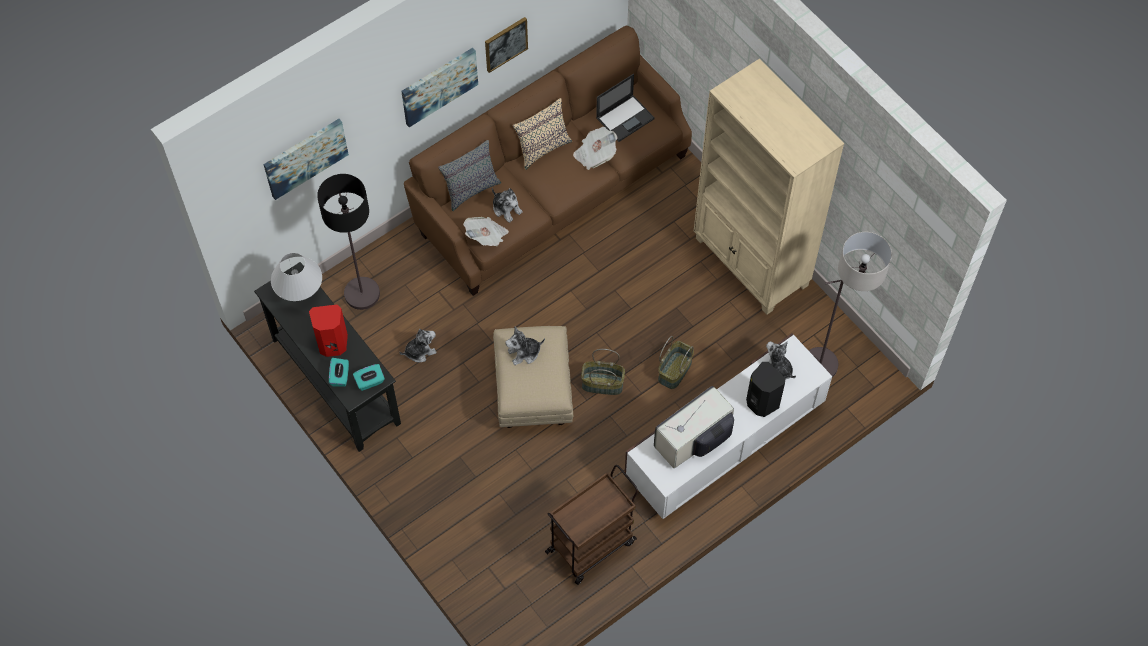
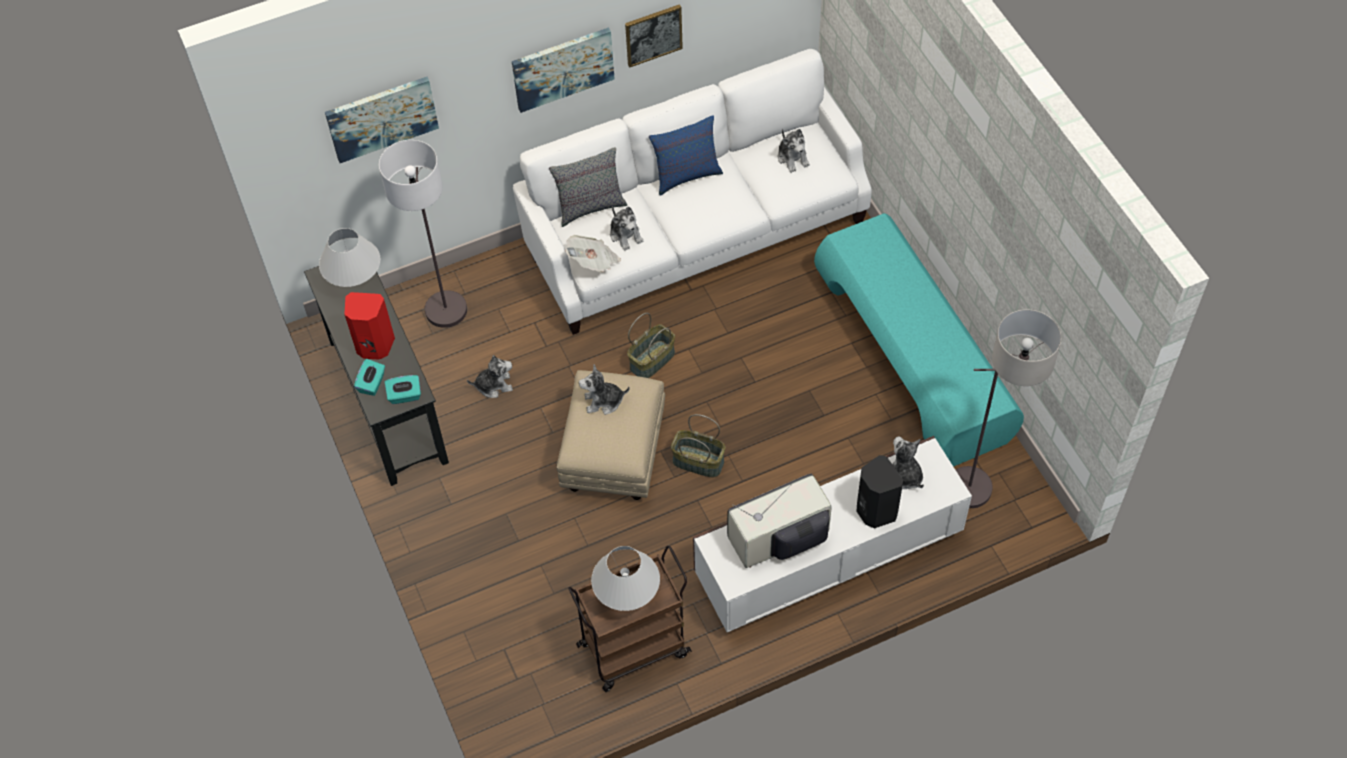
camera: 15 degrees right, 5 degrees down
(364, 303) = (446, 321): black floor lamp -> white floor lamp
(543, 149) = (687, 177): beige pillow -> blue pillow
(551, 190) = (695, 234): brown sofa -> white sofa
(590, 509) = (627, 596): none -> white table lamp
(595, 154) = (746, 192): newspaper -> none
(625, 118) = (792, 158): laptop -> plush toy
(674, 370) = (789, 461): basket -> basket (652, 359)
(751, 263) = (913, 355): beige bookcase -> turquoise bench

